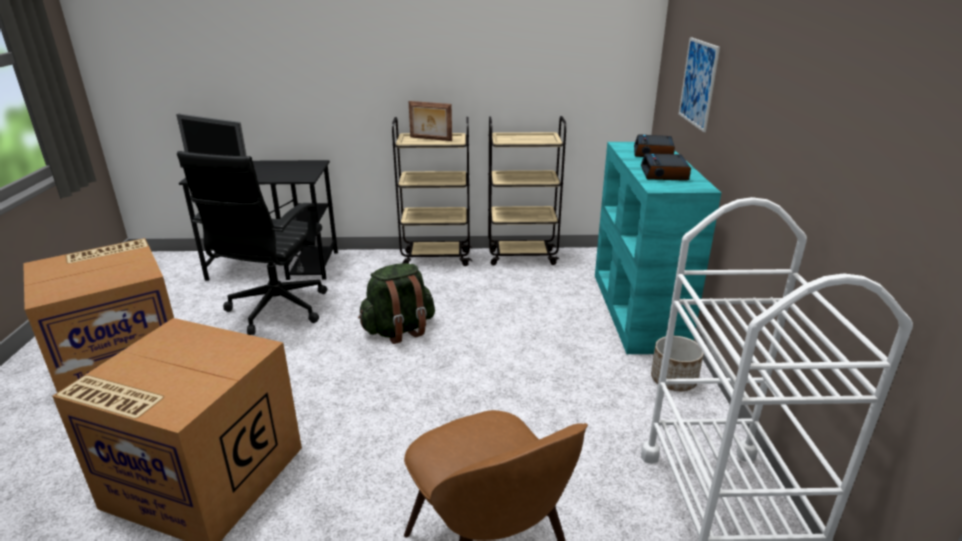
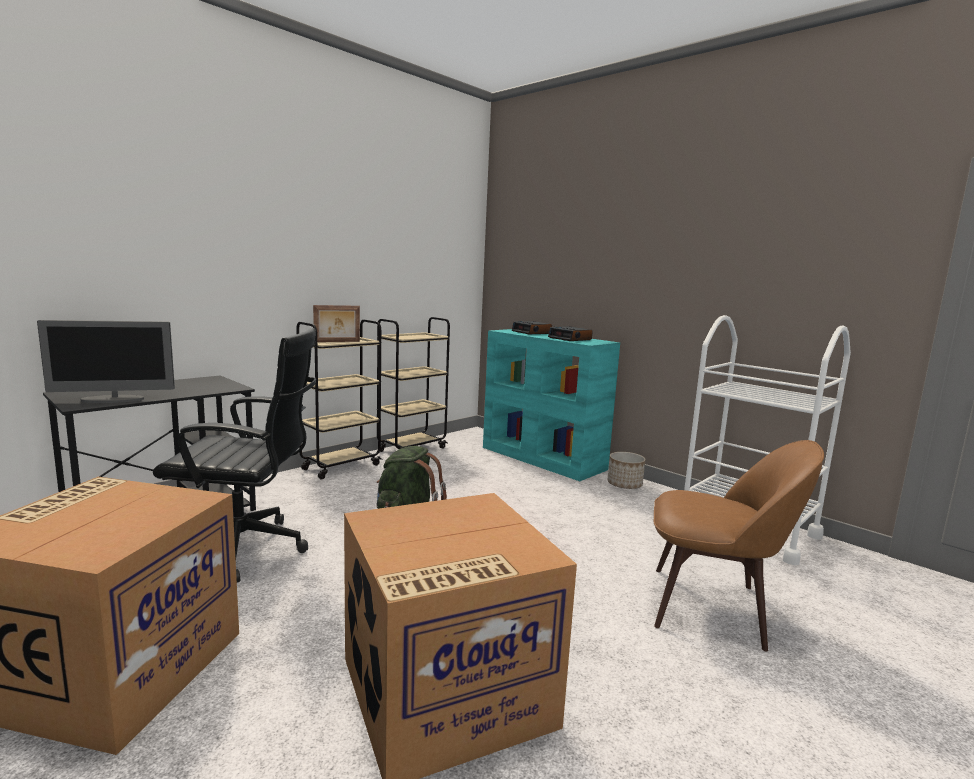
camera: 45 degrees left, 15 degrees down
(275, 311) = (248, 550): black office chair -> black office chair turned 60 degrees counterclockwise
(698, 83) = (555, 279): picture -> none

